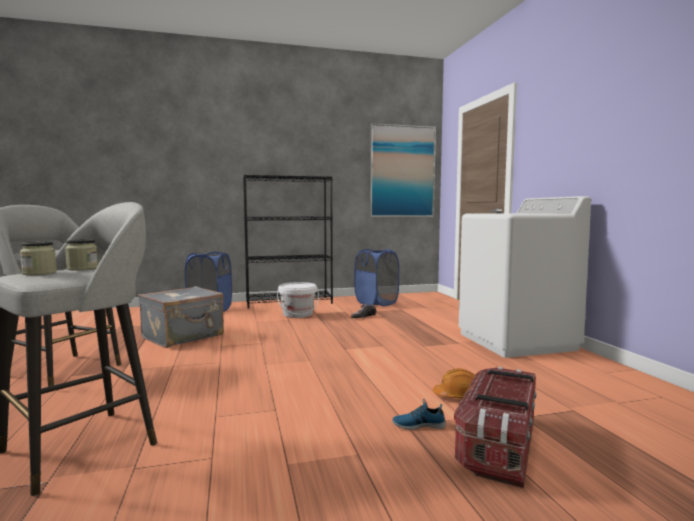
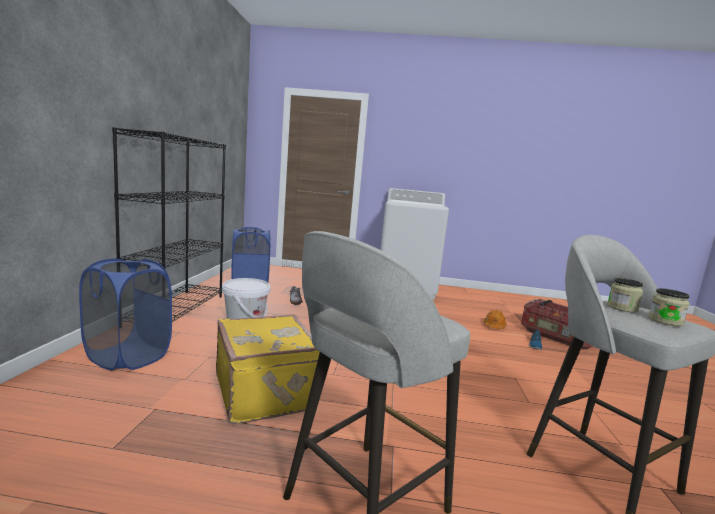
camera: 70 degrees left, 5 degrees up
(184, 336) = (266, 392): grey suitcase -> yellow suitcase
(402, 171) = (230, 139): picture -> none

